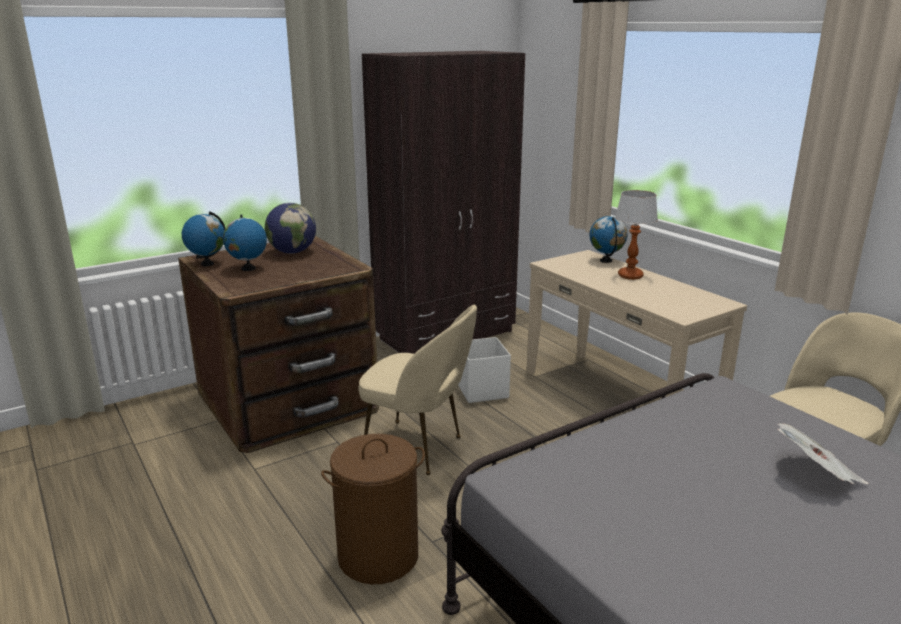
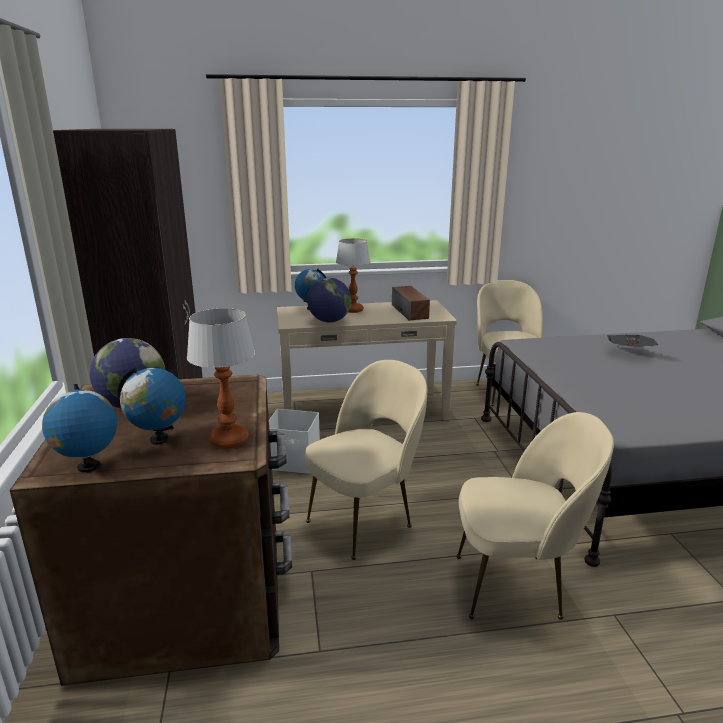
camera: 65 degrees left, 0 degrees up
(257, 284) = (229, 440): none -> table lamp
(377, 556) = (516, 587): brown laundry basket -> beige chair
(579, 274) = (329, 321): none -> globe
(672, 299) = (410, 311): none -> speaker

